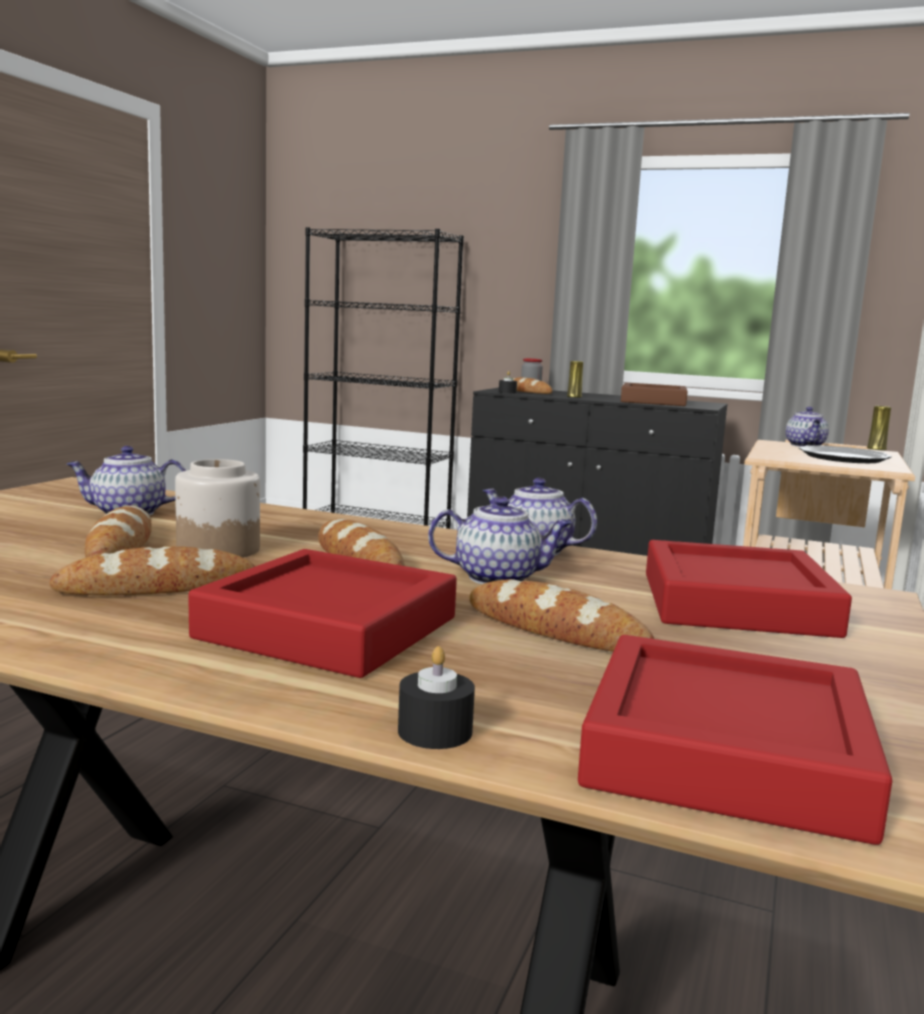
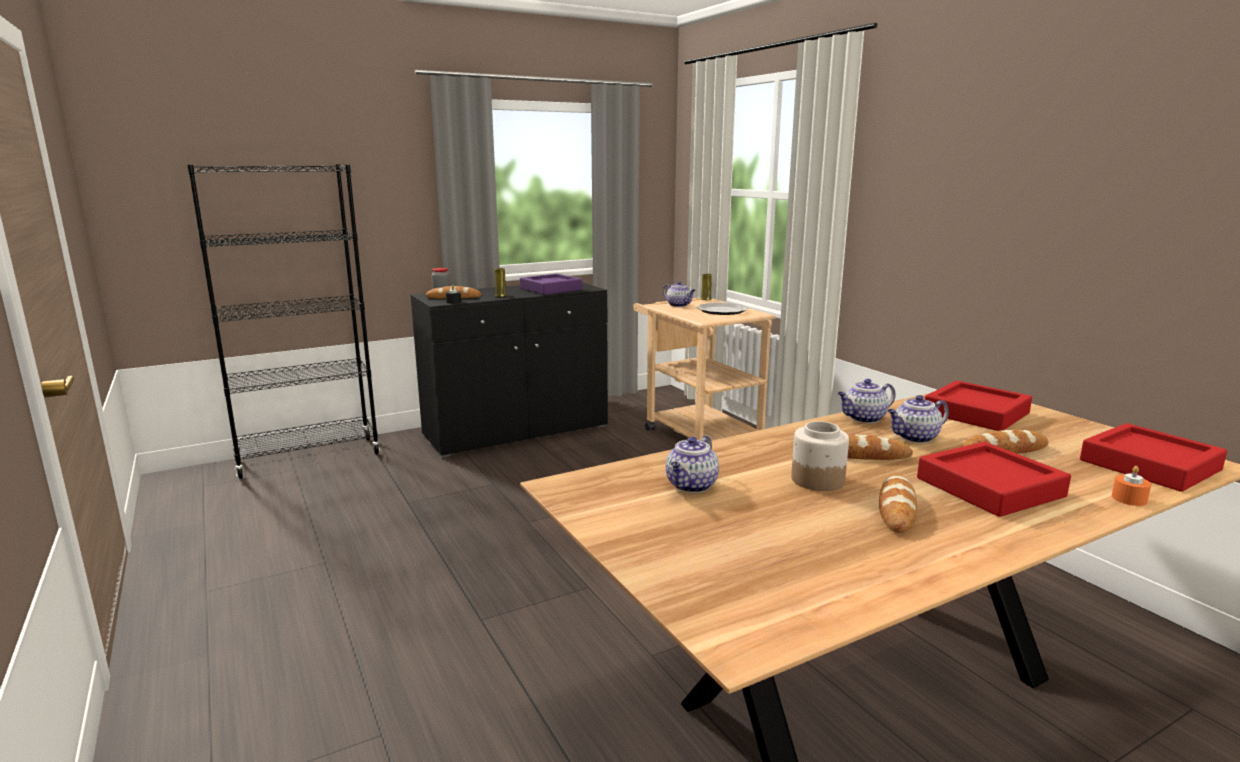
camera: 50 degrees left, 5 degrees up
(120, 545) = (786, 502): bread -> none
(435, 731) = (1129, 499): black candle -> orange candle
(498, 578) = (914, 438): teapot -> teapot turned 150 degrees counterclockwise
(653, 401) = (551, 289): brown tray -> purple tray

